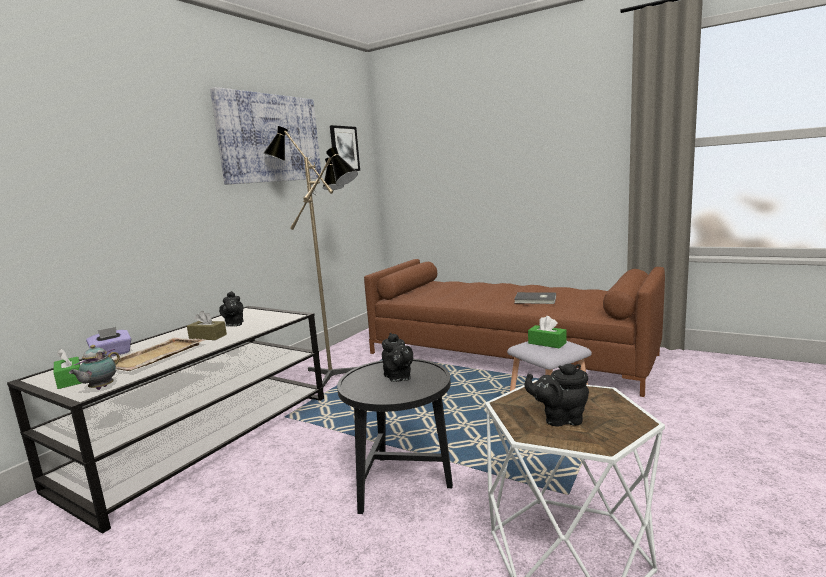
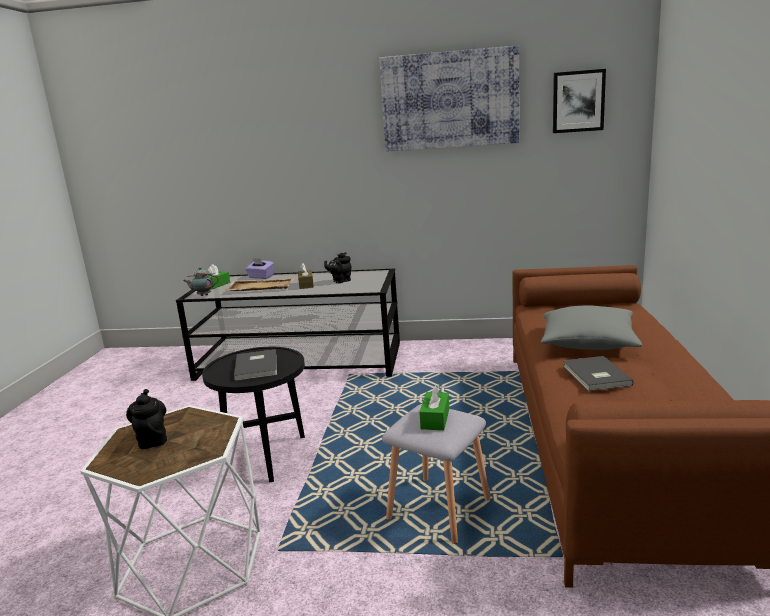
camera: 65 degrees right, 5 degrees up
(335, 374) = (446, 363): floor lamp -> none
(398, 378) = (258, 366): black teapot -> grey book
(482, 295) = (588, 343): none -> grey pillow

